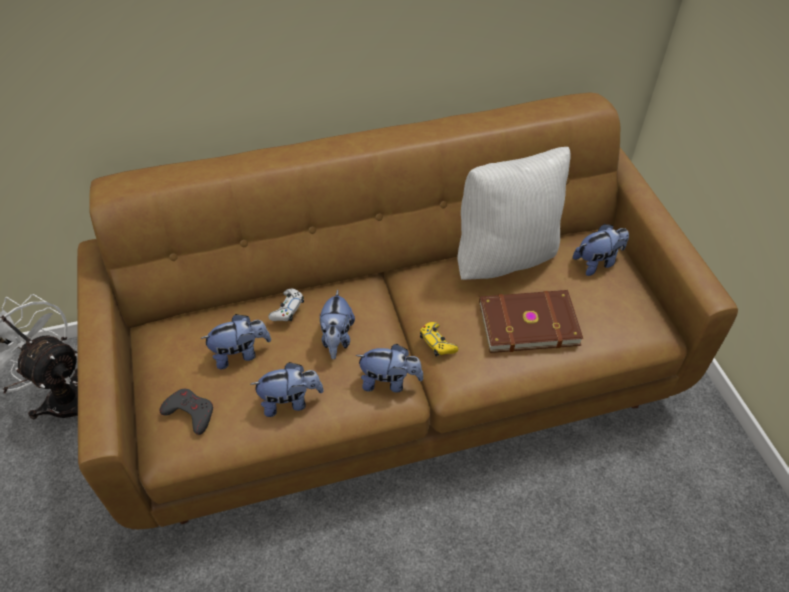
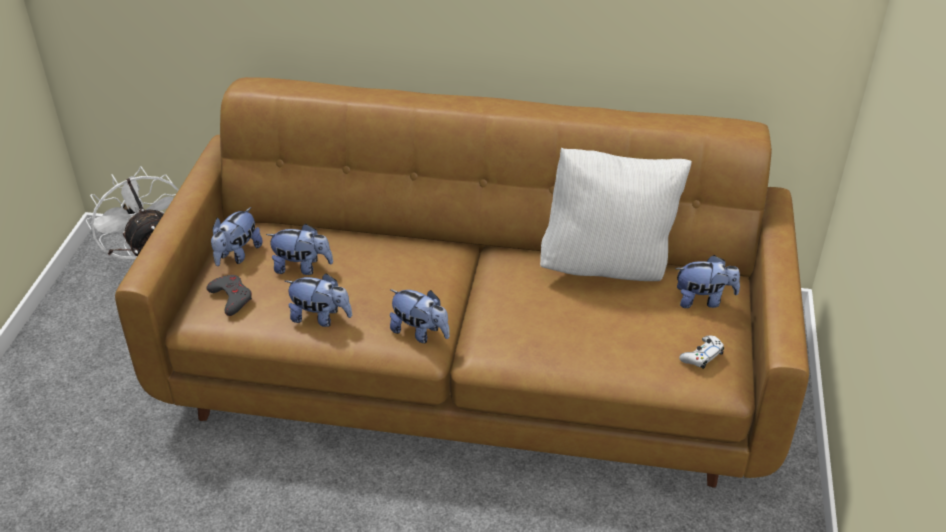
camera: 25 degrees right, 10 degrees down
(287, 309) = (364, 244): white game controller -> white game controller (702, 356)
(337, 338) = (395, 283): plush toy -> plush toy (237, 255)
(437, 342) = (487, 316): yellow game controller -> none
(527, 322) = (588, 327): brown book -> none

